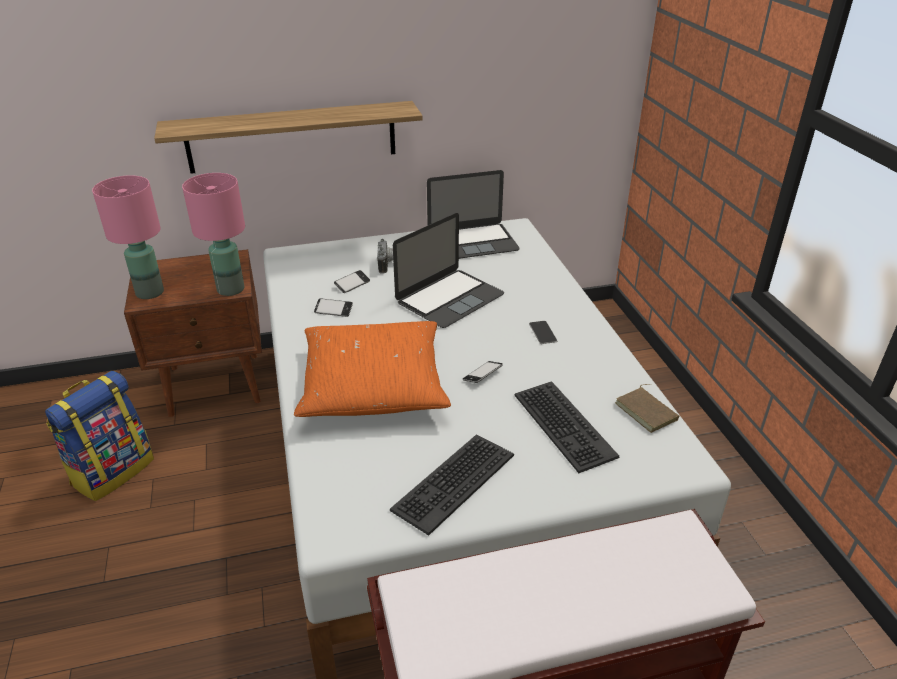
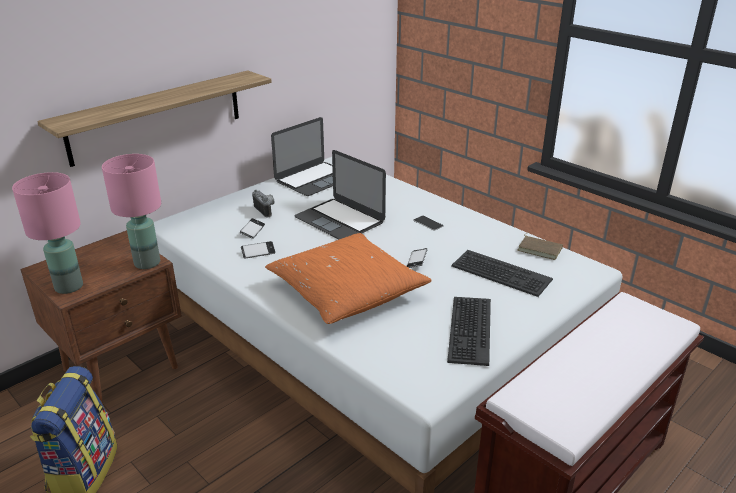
camera: 30 degrees left, 5 degrees down
(449, 298) = (339, 219): laptop -> laptop turned 120 degrees clockwise

